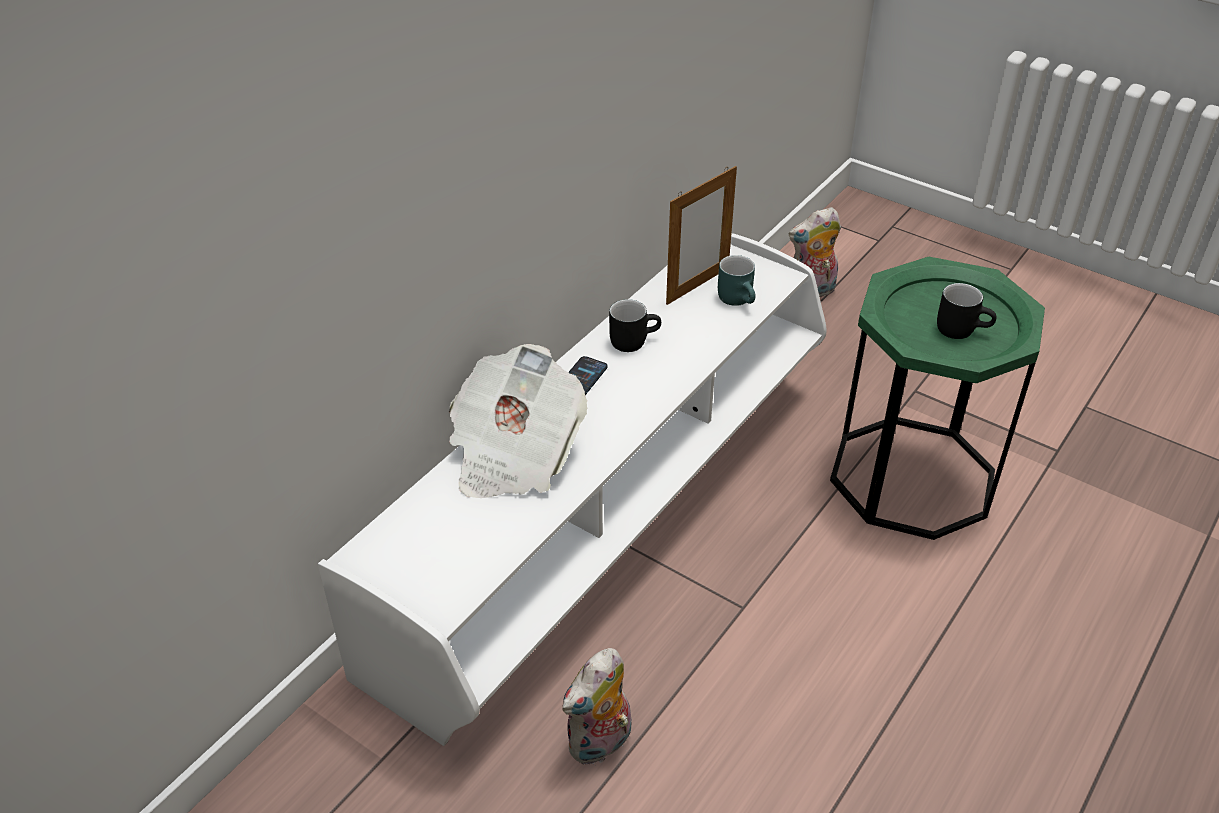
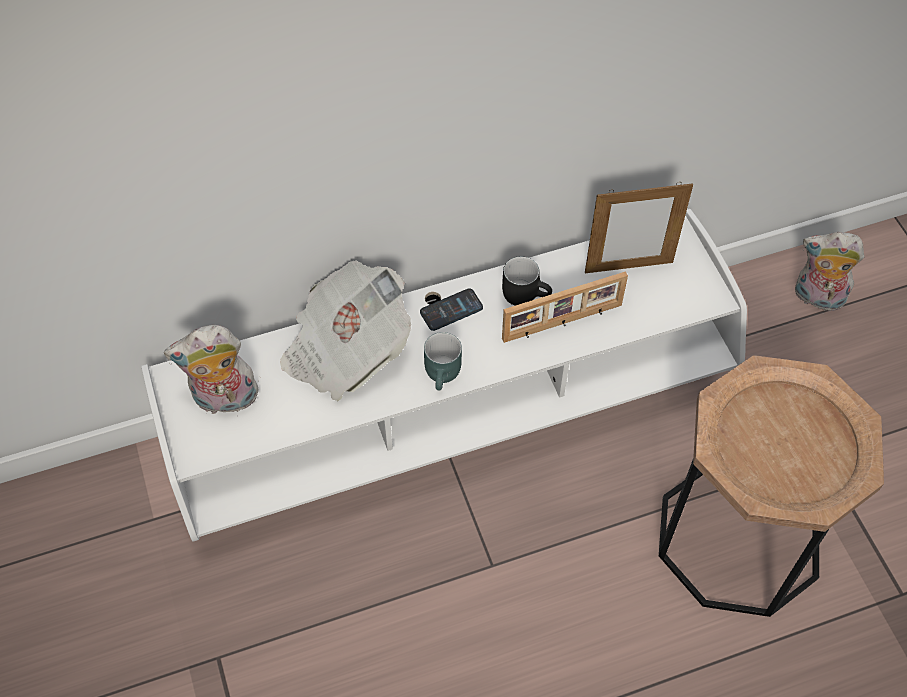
camera: 35 degrees right, 15 degrees up
(600, 744) = (299, 606): plush toy -> plush toy (224, 400)
(684, 345) = (563, 323): none -> picture frame
(739, 299) = (652, 301): turquoise mug -> turquoise mug (444, 375)
(912, 477) = (738, 537): green side table -> brown side table
(961, 328) = (787, 457): black mug -> none

